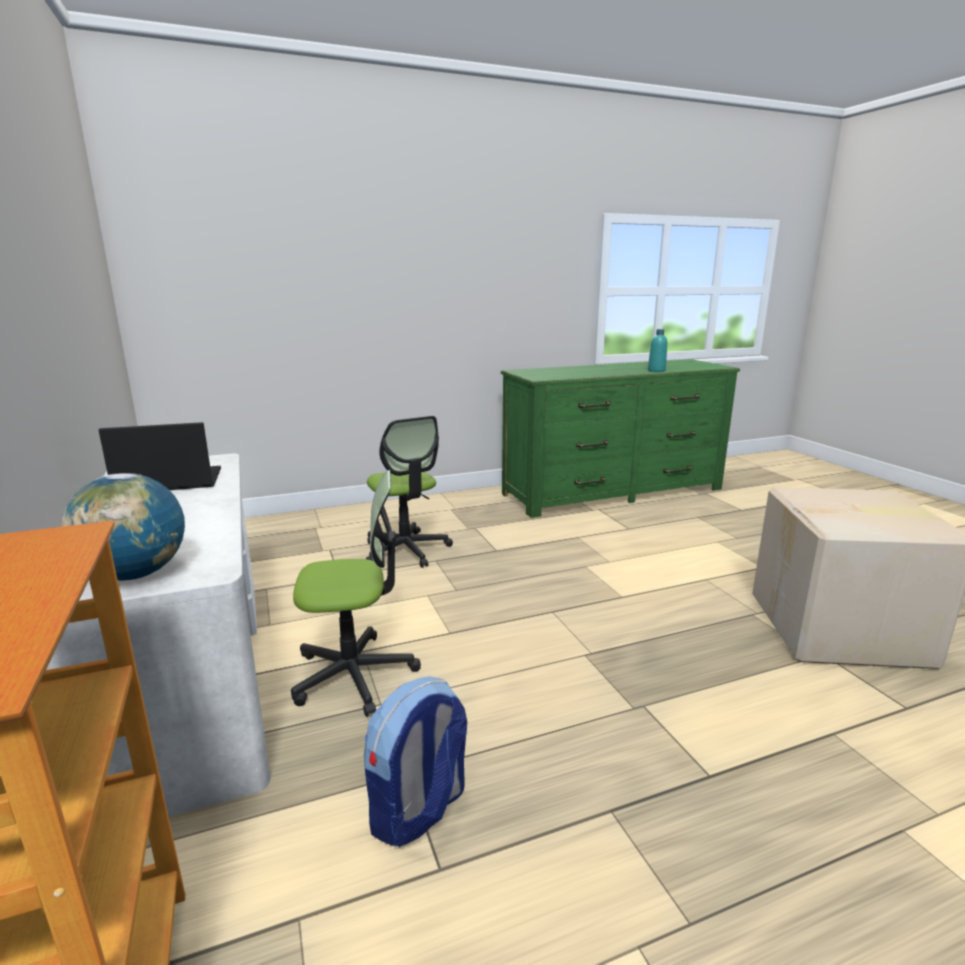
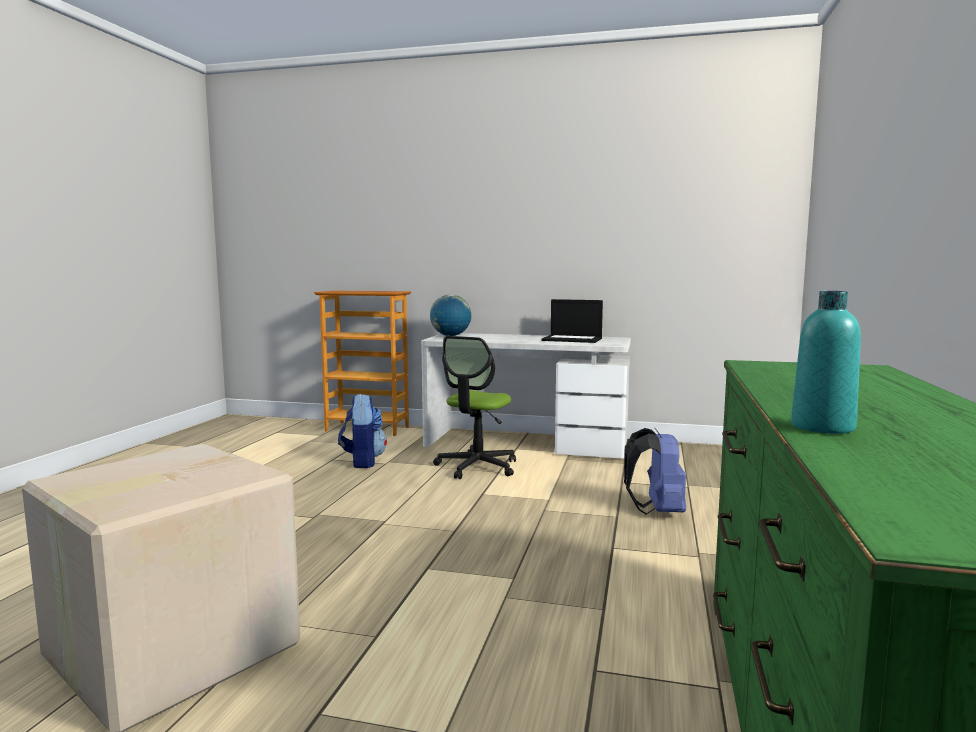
camera: 125 degrees right, 10 degrees down
(168, 482) = (573, 339): laptop -> laptop turned 90 degrees clockwise
(406, 550) = (657, 511): office chair -> blue backpack

